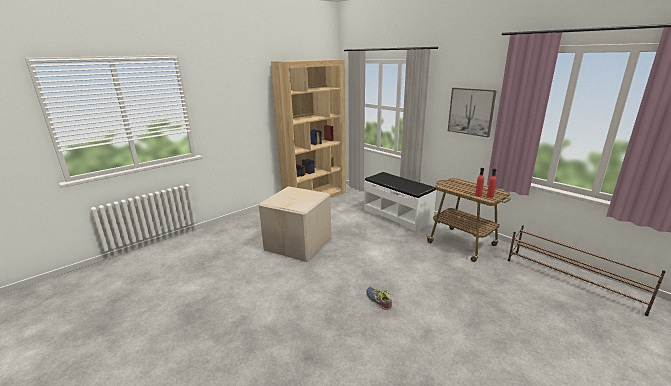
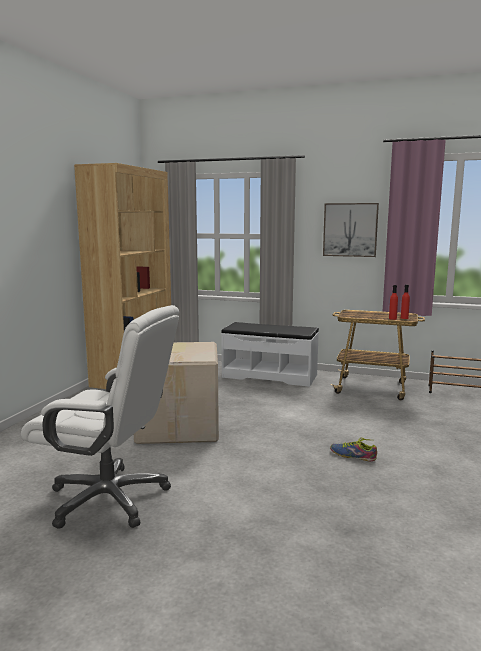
camera: 30 degrees left, 10 degrees down
(216, 284) = (110, 498): none -> white office chair

